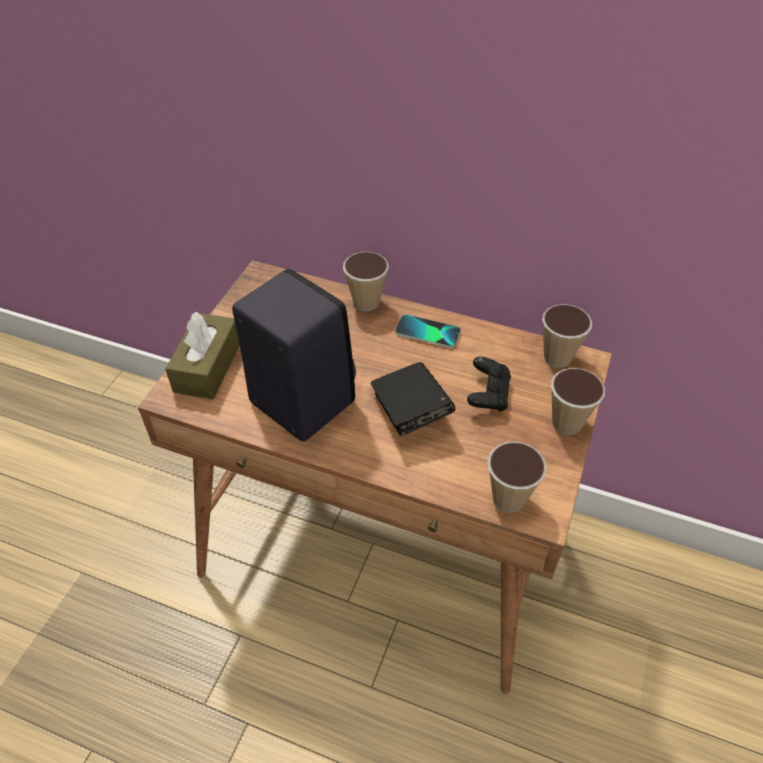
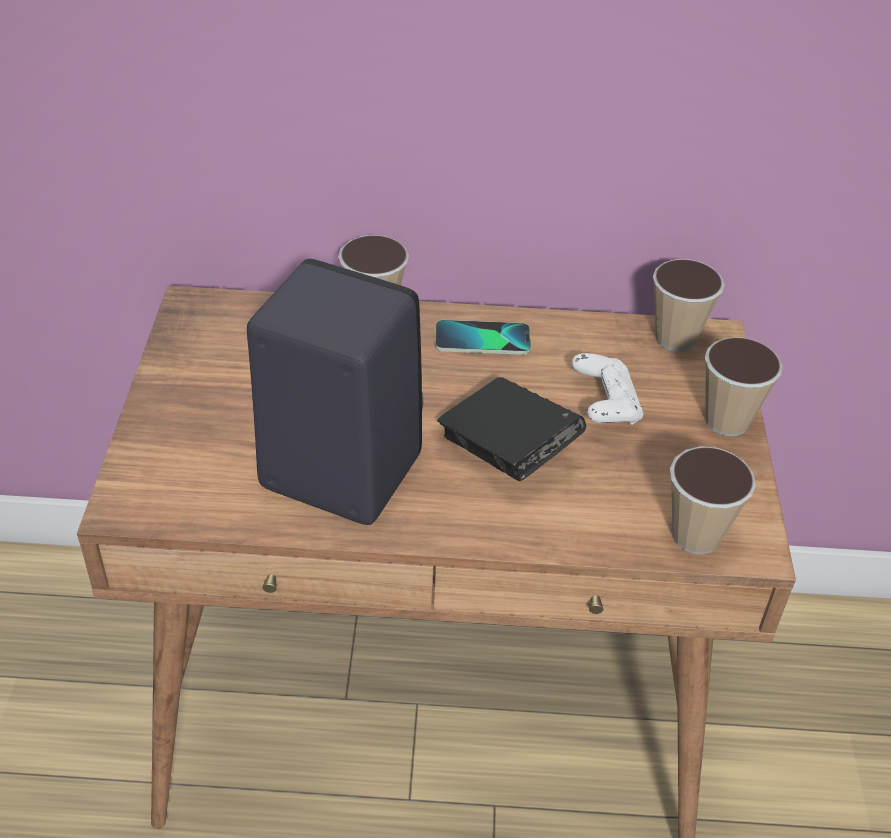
camera: 20 degrees left, 5 degrees down
(207, 367) = (168, 451): brown tissue box -> none
(488, 394) = (605, 406): black game controller -> white game controller

